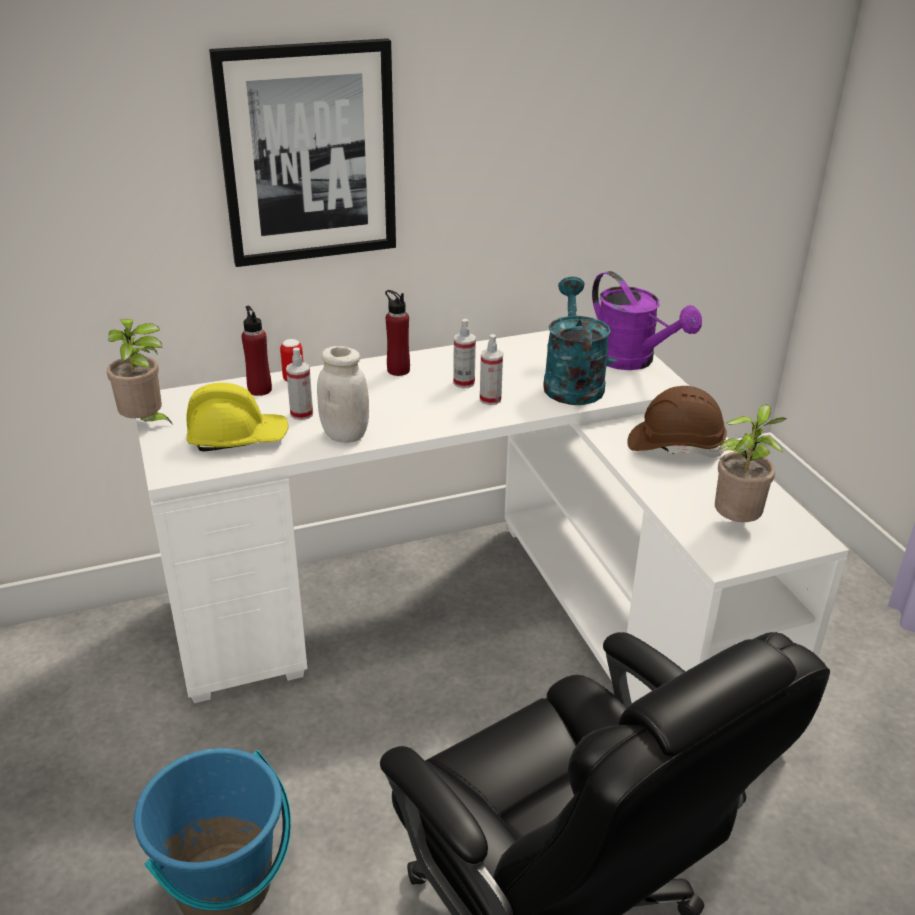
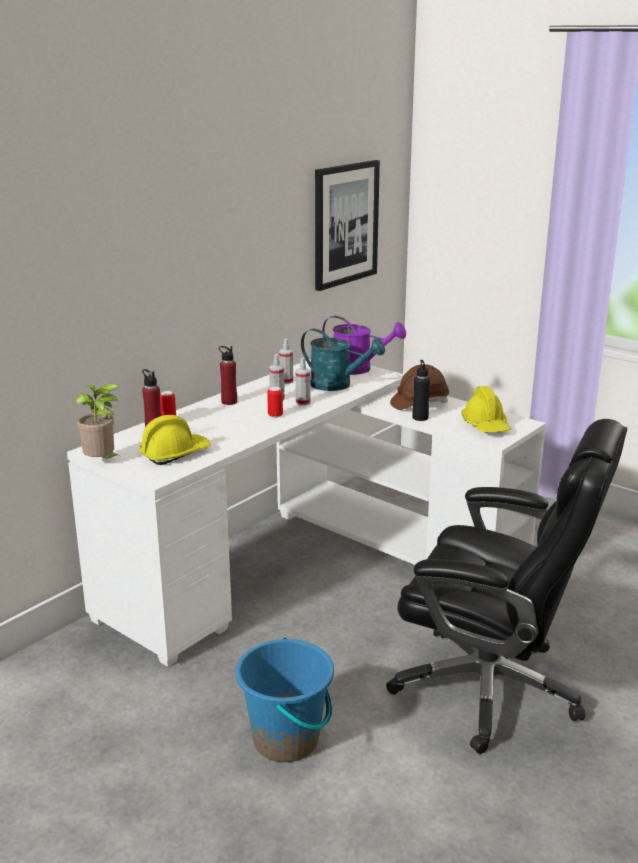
camera: 30 degrees left, 10 degrees down
(301, 414) = (199, 434): spray bottle -> spray bottle (286, 381)
(308, 154) = (163, 262): picture -> picture (345, 224)
(345, 435) = (240, 437): white jar -> none
(429, 411) = (275, 415): none -> can
(571, 382) = (337, 385): turquoise watering can -> turquoise watering can turned 150 degrees clockwise
(648, 473) = (420, 417): none -> black bottle
(736, 523) = (486, 426): potted plant -> yellow hard hat

